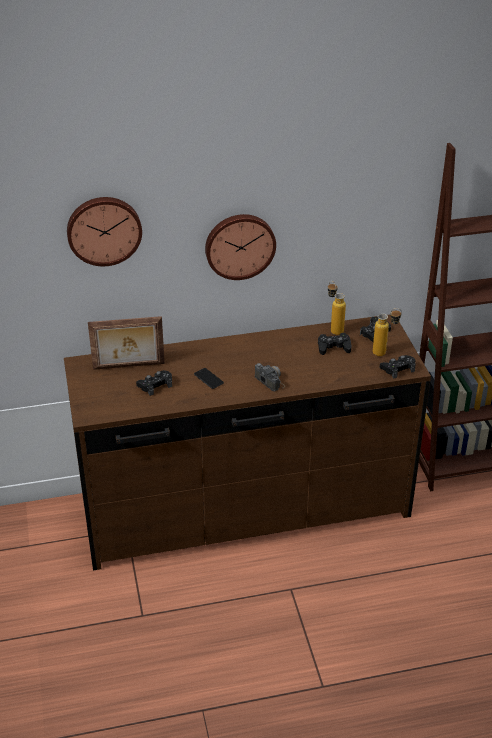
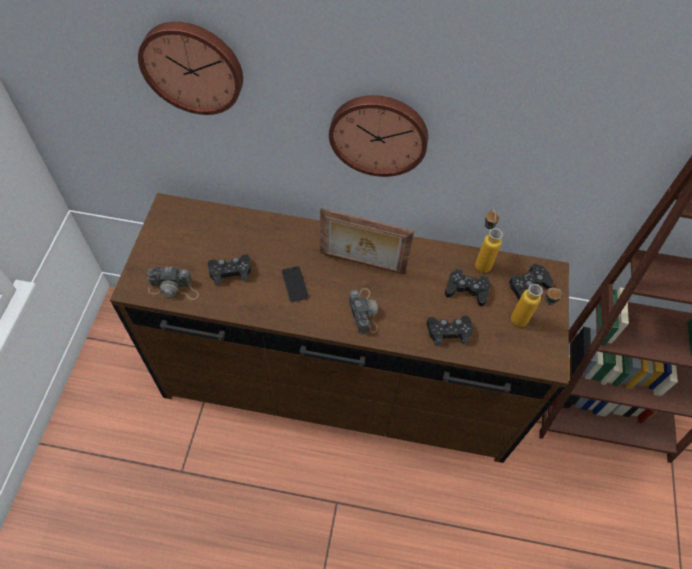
camera: 20 degrees right, 20 degrees up
(119, 406) = (174, 288): none -> camera
(129, 367) = (217, 232): picture frame -> picture frame (362, 264)
(398, 369) = (530, 356): black game controller -> black game controller (448, 332)

